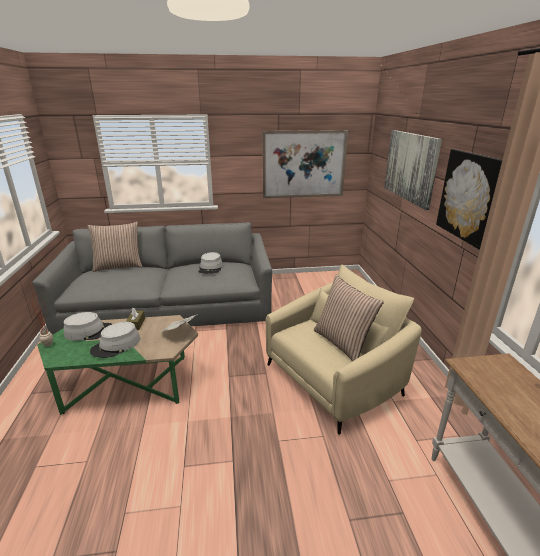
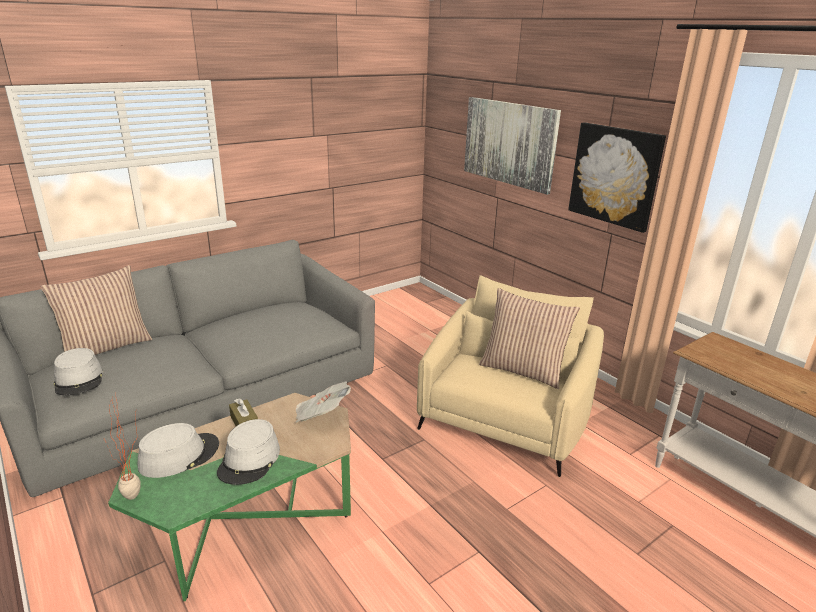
camera: 30 degrees left, 0 degrees up
(211, 268) = (268, 317): grey hat -> grey hat (79, 380)
(304, 164) = (348, 147): picture -> none

